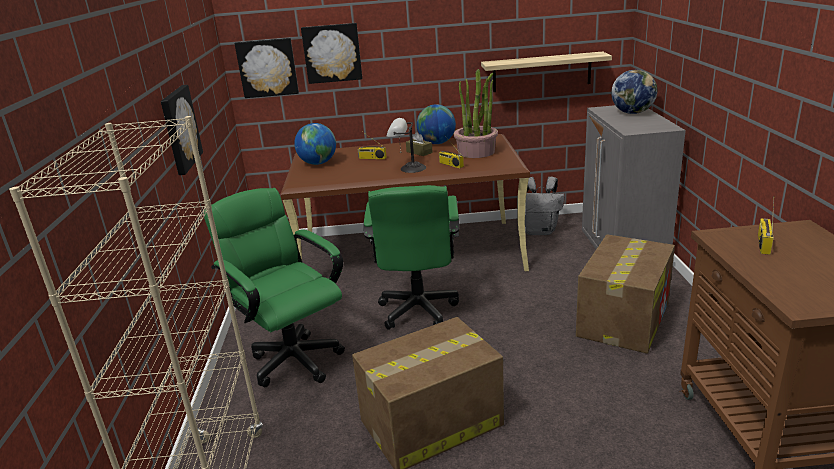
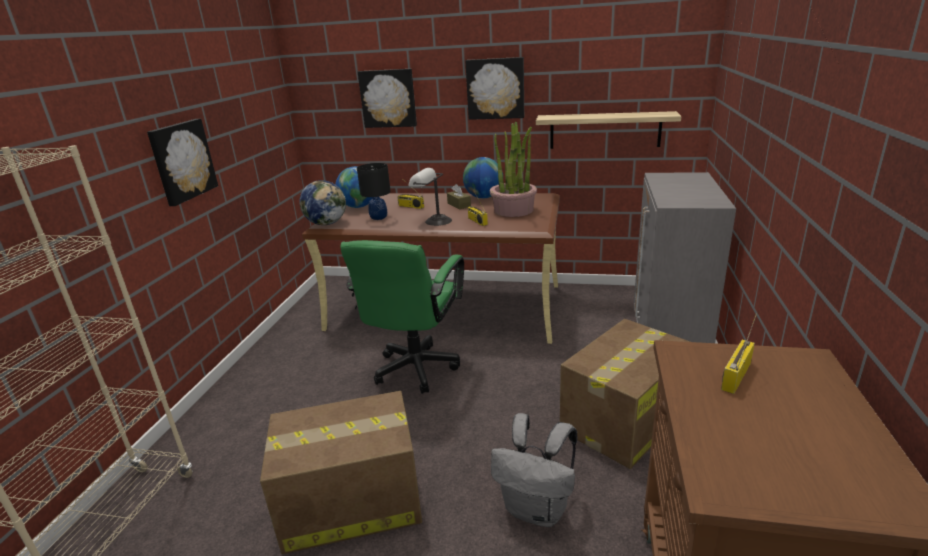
camera: 15 degrees right, 0 degrees up
(267, 67) = (329, 109): picture -> picture (495, 88)
(292, 360) = (271, 400): green office chair -> none
(351, 171) = (379, 218): none -> black table lamp
(540, 231) = (588, 301): grey backpack -> grey backpack (537, 509)
(632, 113) = (690, 182): globe -> globe (326, 223)

